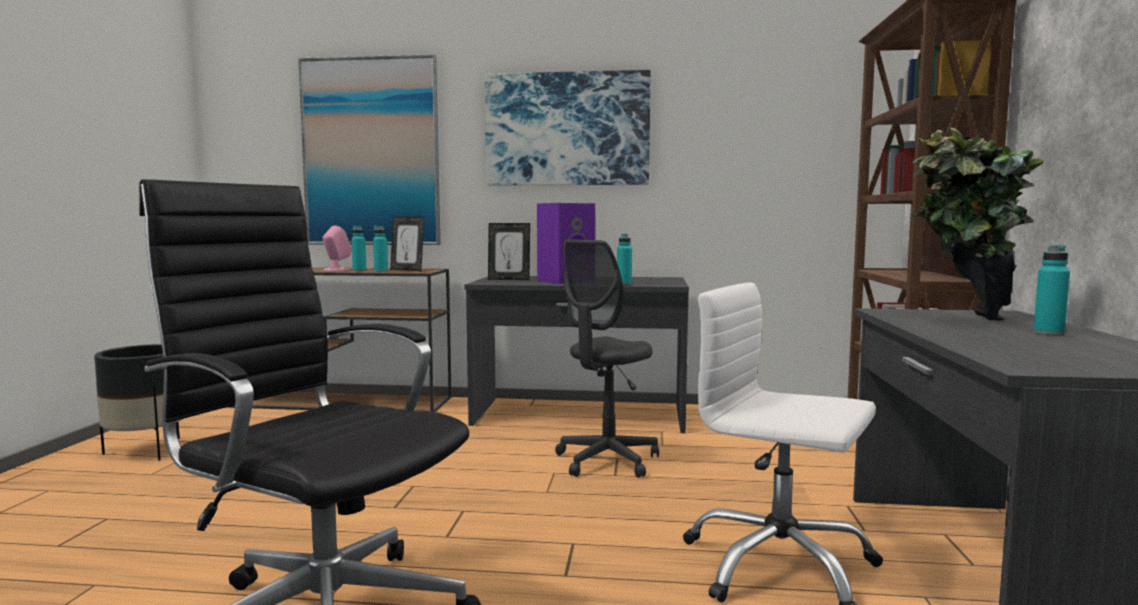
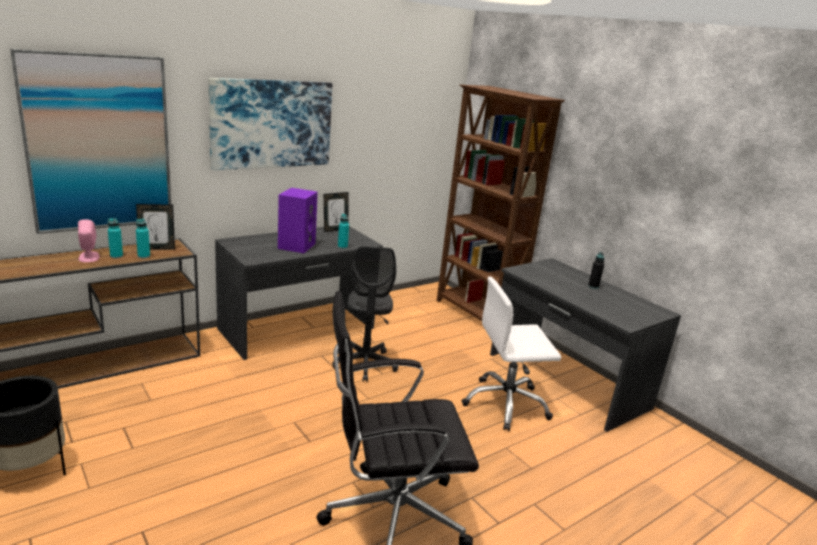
camera: 45 degrees left, 15 degrees up
(509, 279) = (252, 248): picture frame -> picture frame (335, 229)
(964, 321) = (557, 278): potted plant -> none
(1048, 333) = (593, 286): turquoise bottle -> black bottle

